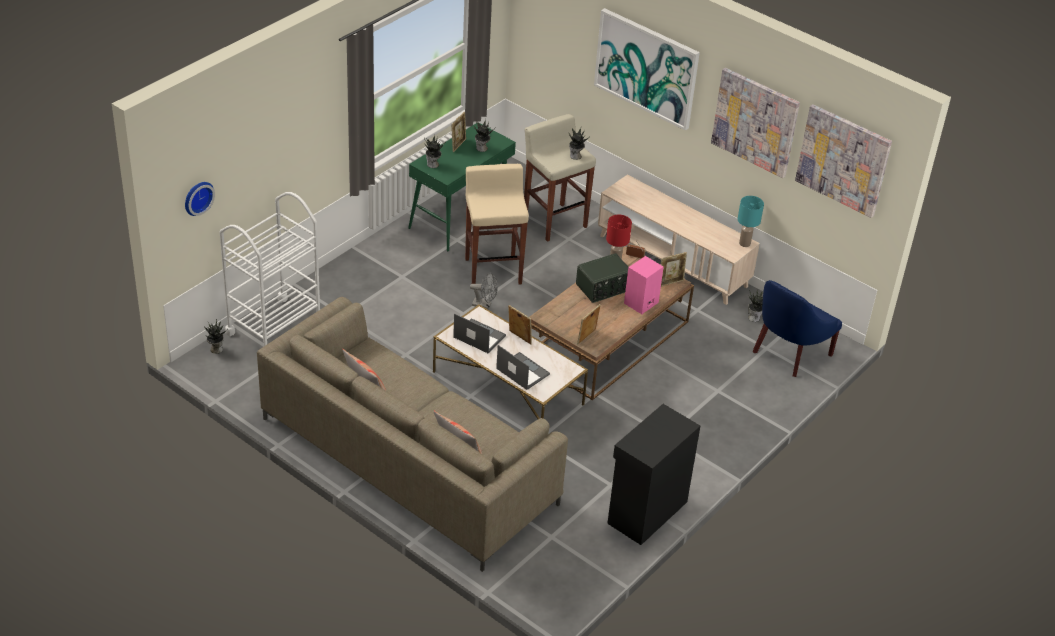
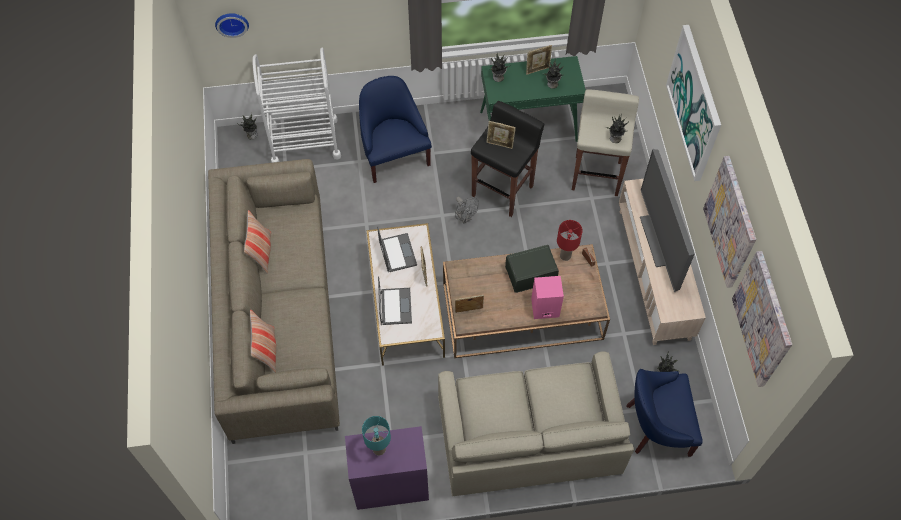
camera: 45 degrees right, 20 degrees up
(369, 295) = (394, 155): none -> blue armchair
(493, 270) = (503, 190): beige stool -> black stool
(603, 288) = (530, 274): radio -> radio turned 150 degrees clockwise
(646, 512) = (390, 485): black cabinet -> purple cabinet
(670, 282) = (590, 305): picture frame -> picture frame (500, 144)
(673, 214) = (661, 240): none -> television
(709, 415) = (528, 436): none -> beige sofa
(745, 243) = (692, 310): turquoise table lamp -> turquoise table lamp (379, 449)

